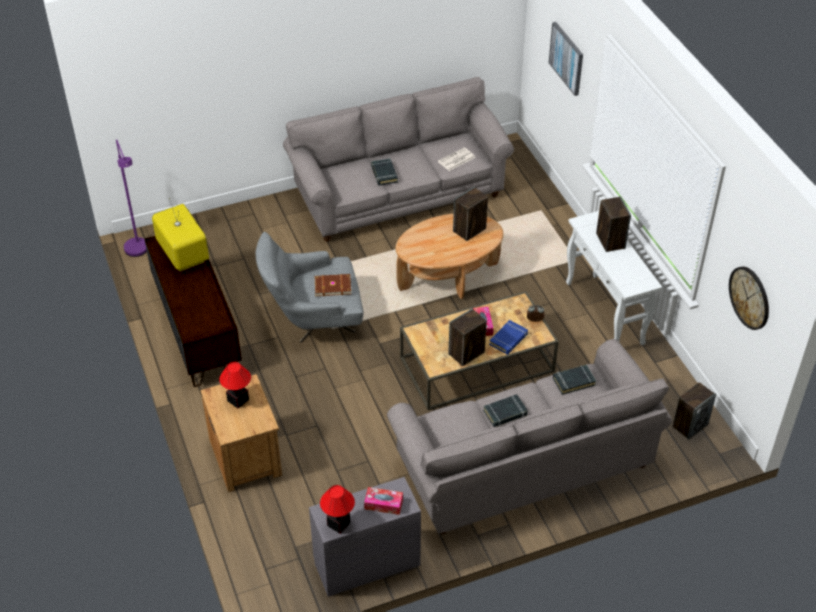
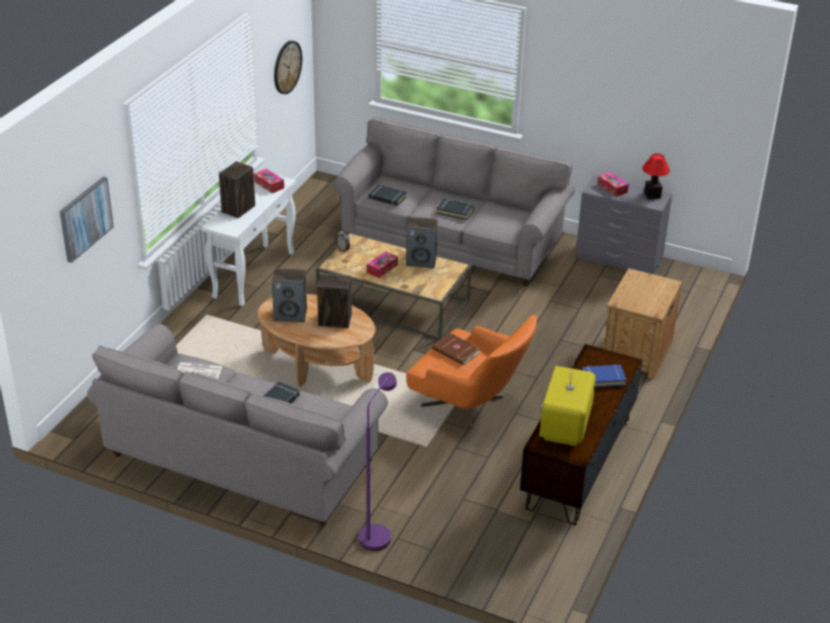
camera: 135 degrees left, 10 degrees down
(139, 252) = (558, 577): purple floor lamp -> purple floor lamp (377, 532)
(238, 400) = (639, 297): table lamp -> none
(313, 321) = (471, 406): grey armchair -> orange armchair
(508, 339) = (379, 251): blue book -> blue book (603, 378)
(632, 278) = (269, 185): none -> tissue box
(690, 425) = (320, 200): speaker -> speaker (334, 321)

